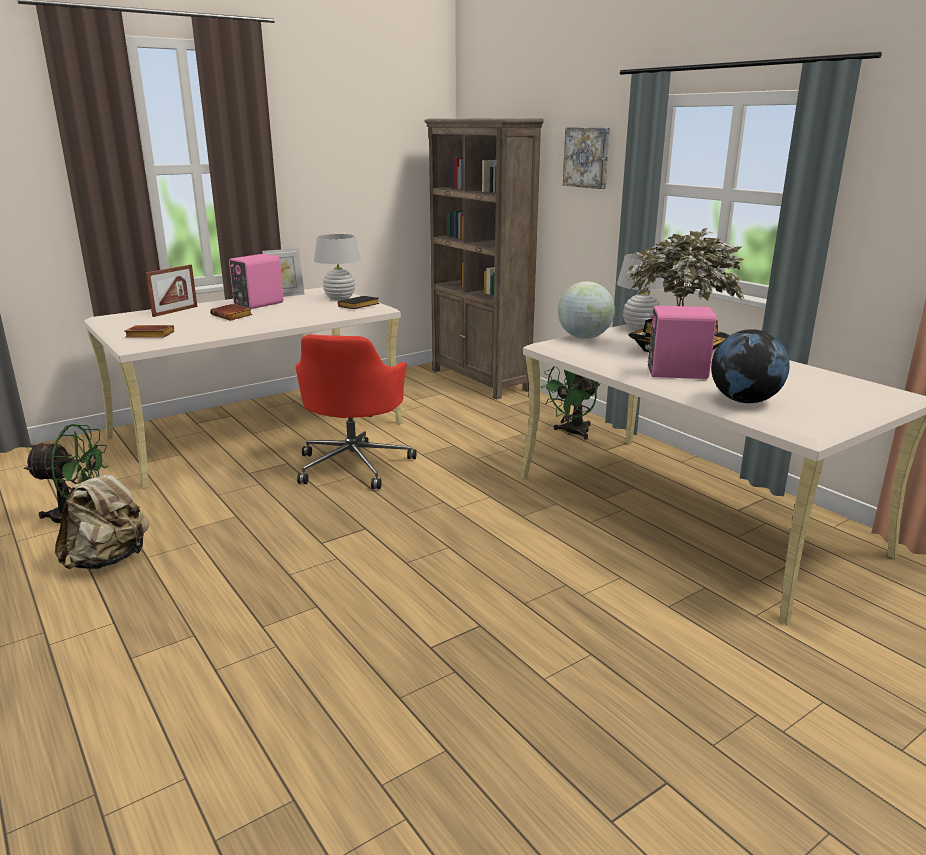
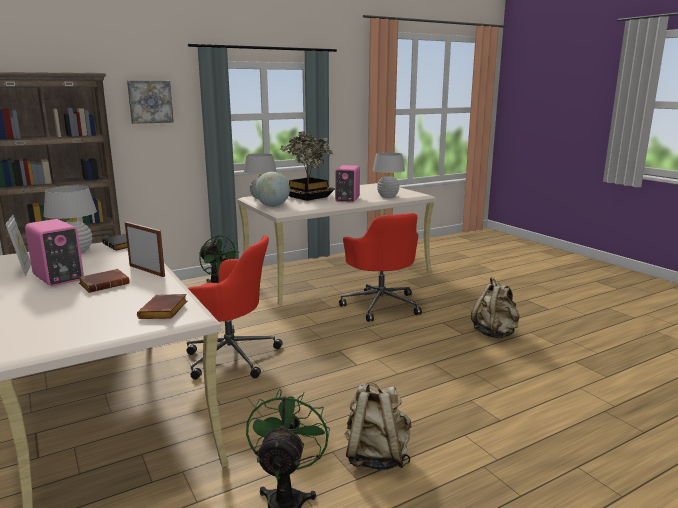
camera: 85 degrees left, 5 degrees down
(175, 311) = (39, 312): picture frame -> picture frame (146, 271)
(434, 691) = (495, 333): none -> beige backpack
(547, 559) = (381, 305): none -> red office chair
(744, 401) = (387, 196): globe -> white table lamp

